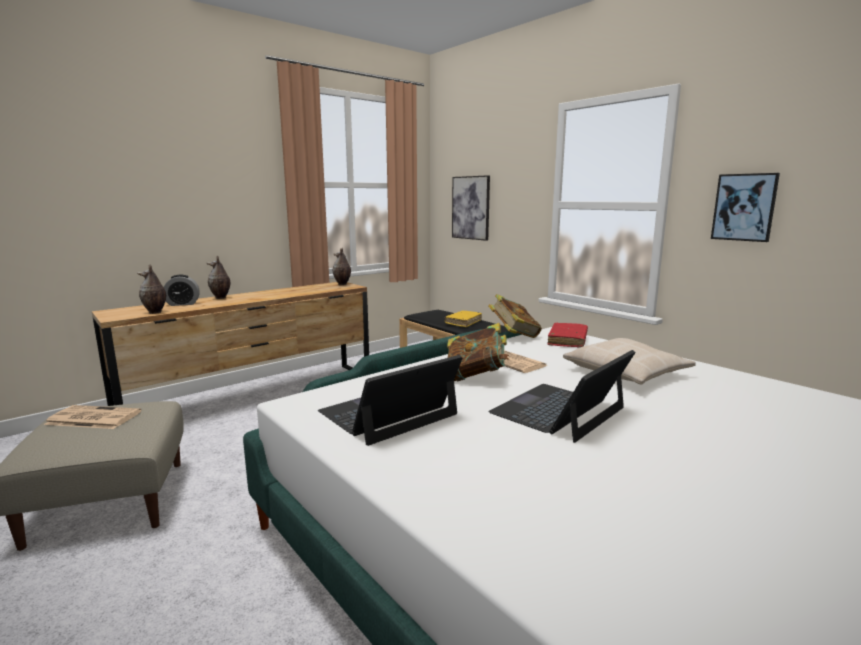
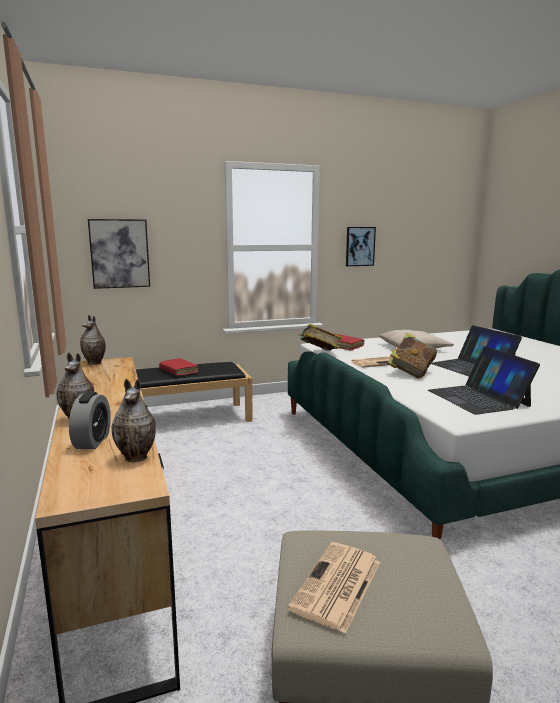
camera: 70 degrees left, 0 degrees up
(463, 322) = (178, 371): yellow book -> red book

